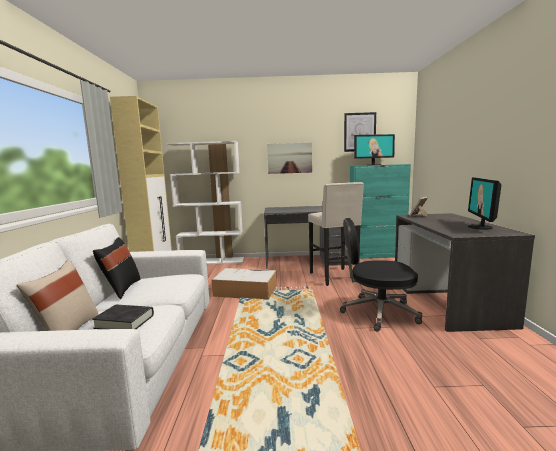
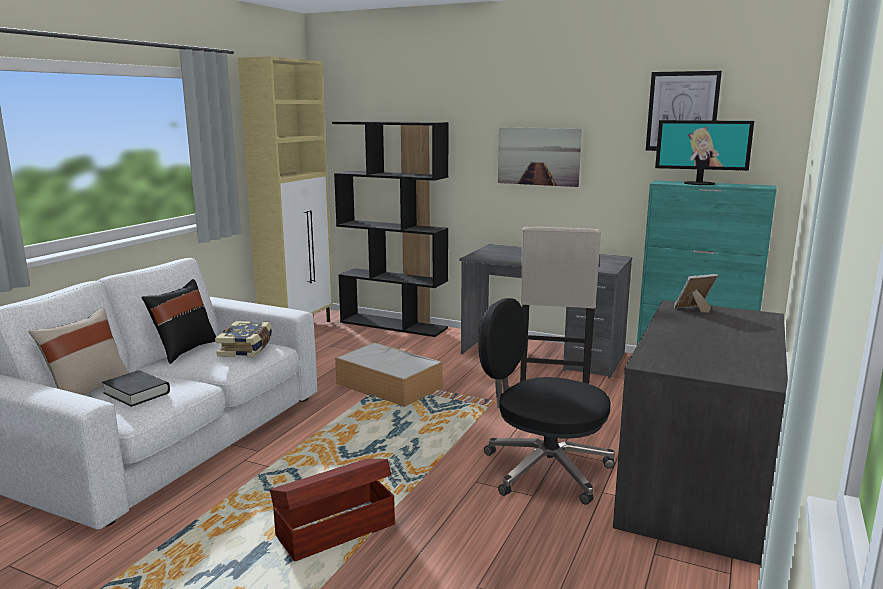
camera: 25 degrees right, 5 degrees up
(175, 278) = (247, 349): none -> book
(212, 261) = (394, 325): white bookcase -> black bookcase
(313, 382) = (334, 529): none -> brown storage box
(480, 227) = (737, 356): monitor -> none

